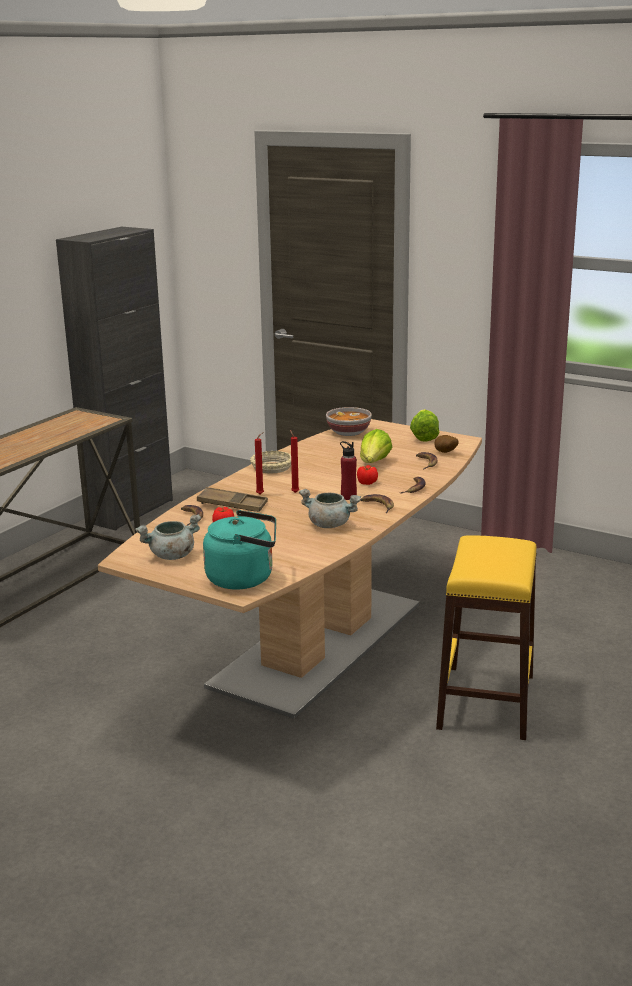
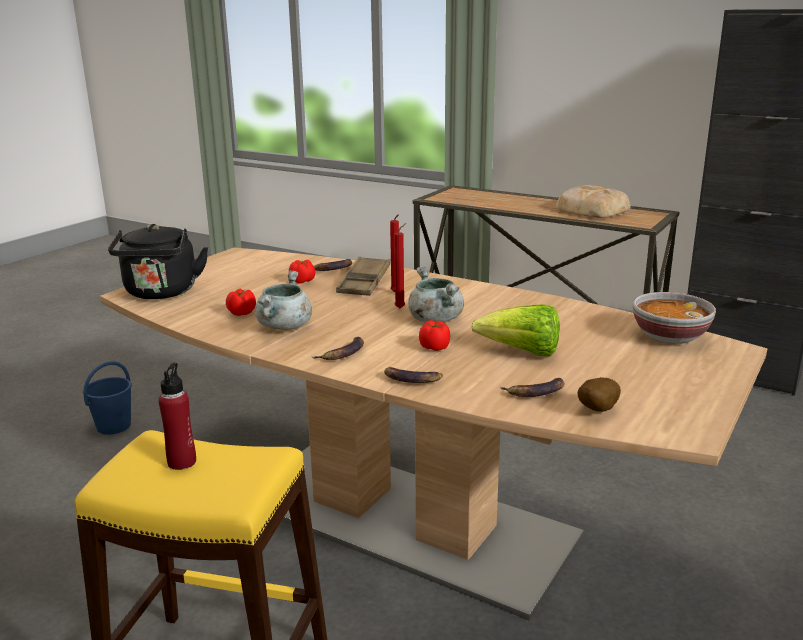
camera: 90 degrees right, 0 degrees up
(50, 430) = (591, 209): none -> bread
(128, 824) = (114, 426): none -> blue bucket
(171, 556) = (235, 267): grey cooking pot -> grey cooking pot (434, 319)
(244, 578) = (161, 293): turquoise kettle -> black kettle
(272, 467) = (494, 295): beige bowl -> none
(299, 541) = (241, 313): none -> tomato
(348, 497) = (380, 336): red bottle -> red bottle (182, 462)
(423, 437) = (682, 394): lettuce -> none

